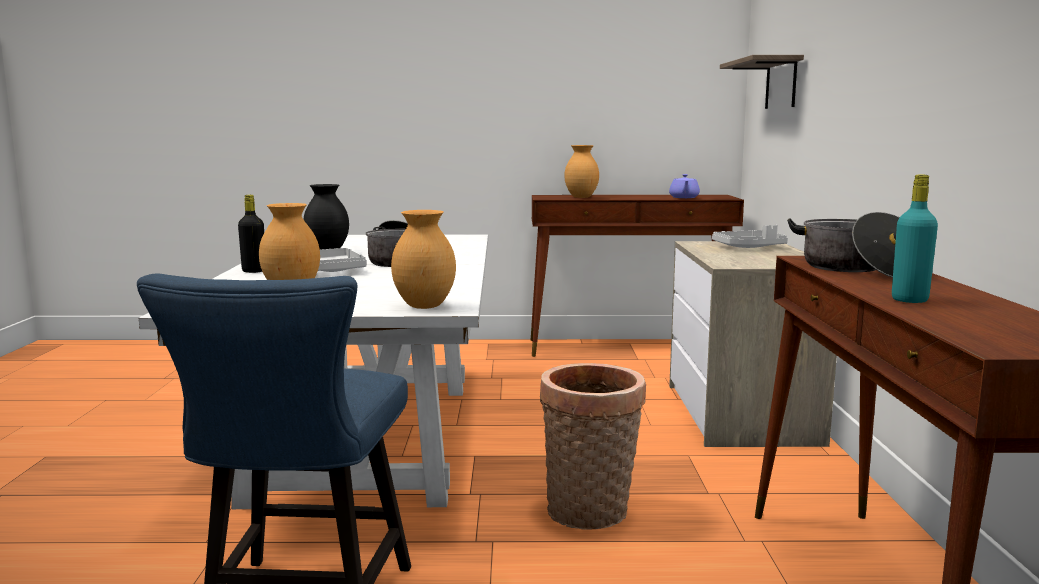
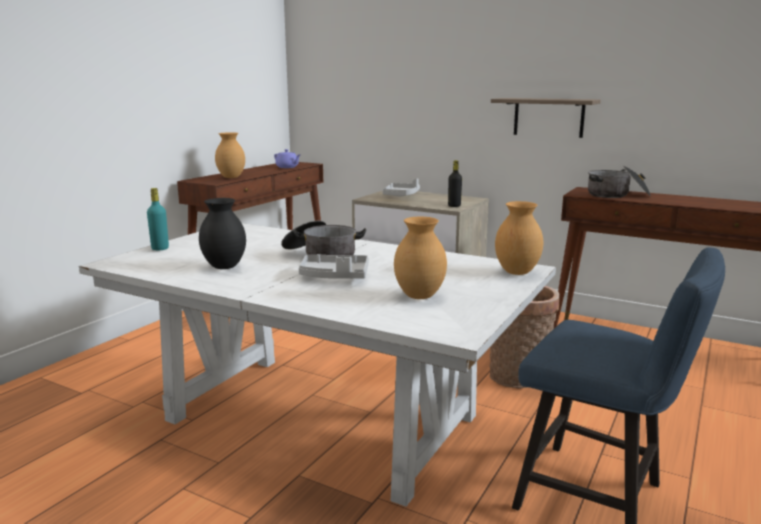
camera: 60 degrees left, 5 degrees up
(254, 271) = (294, 298): black bottle -> black bottle (454, 206)
(781, 84) = (360, 82): shelf -> shelf (548, 117)
(909, 300) = (697, 203): turquoise bottle -> turquoise bottle (160, 248)

